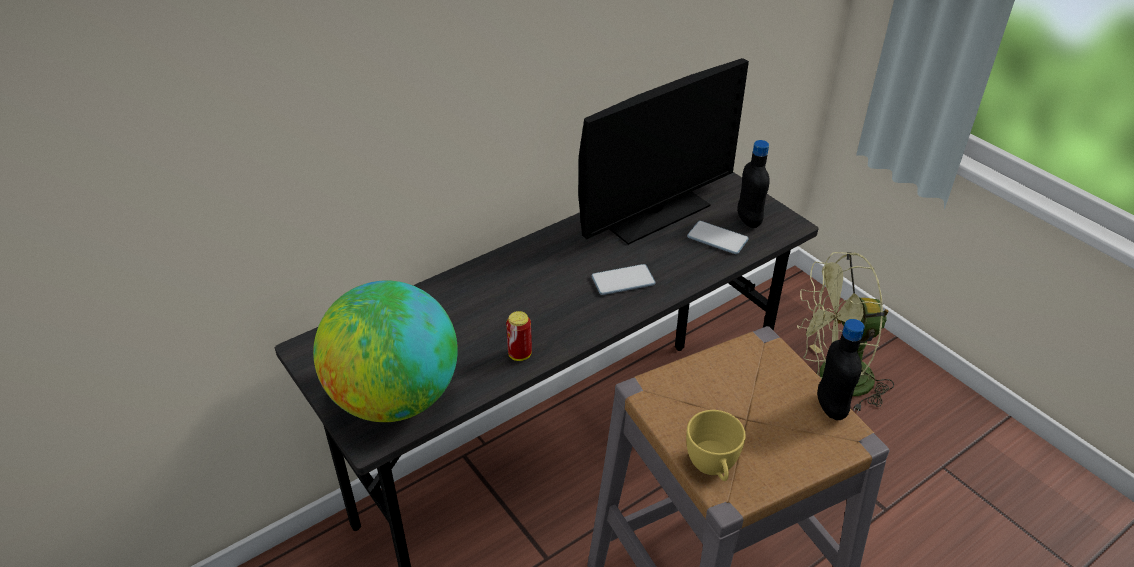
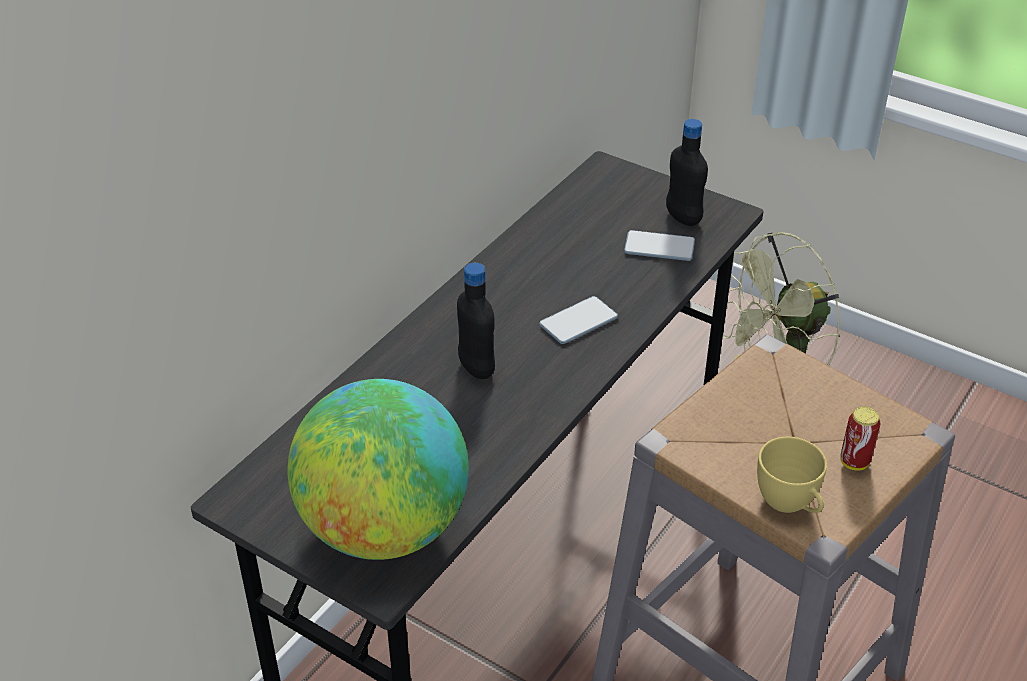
camera: 20 degrees left, 0 degrees up
(520, 355) = (505, 437): can -> can (854, 462)
(654, 213) = (571, 232): monitor -> none
(830, 407) = (877, 406): black bottle -> black bottle (476, 368)

